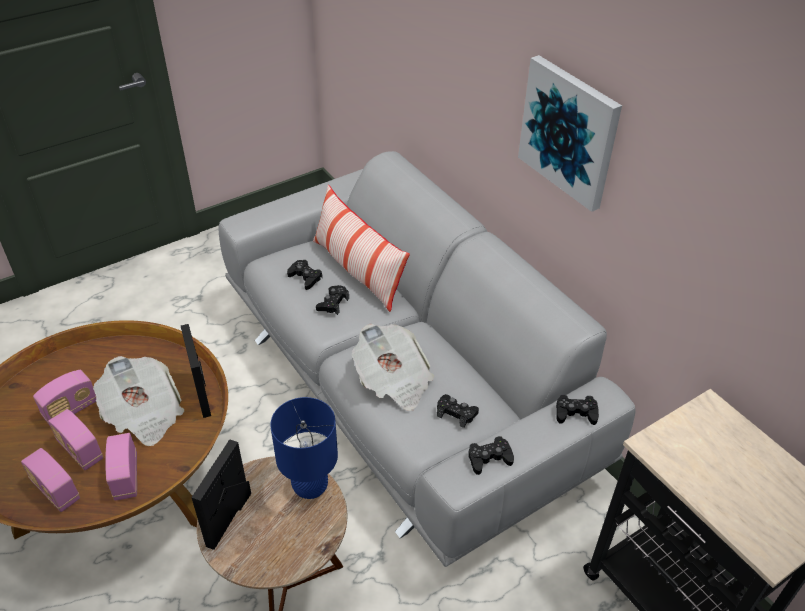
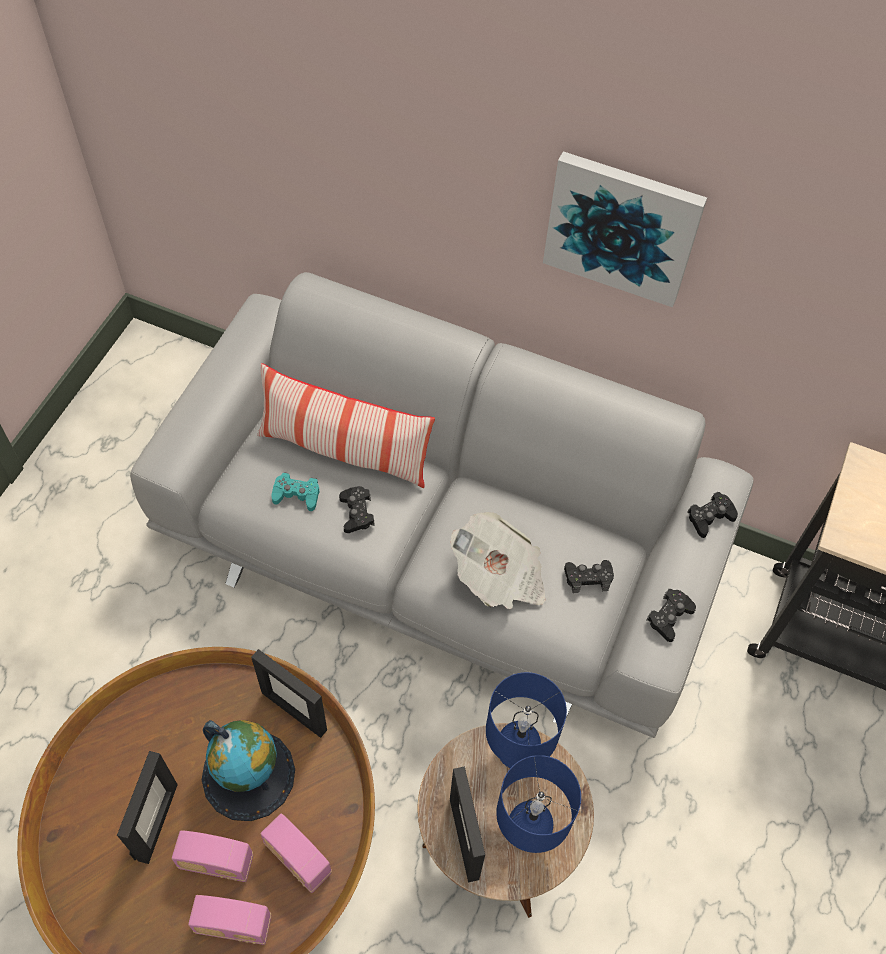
camera: 35 degrees left, 15 degrees up
(71, 409) = (156, 821): radio -> picture frame
(144, 414) = (249, 774): newspaper -> globe
(275, 540) = (529, 829): none -> blue table lamp
(305, 277) = (296, 494): black game controller -> turquoise game controller

